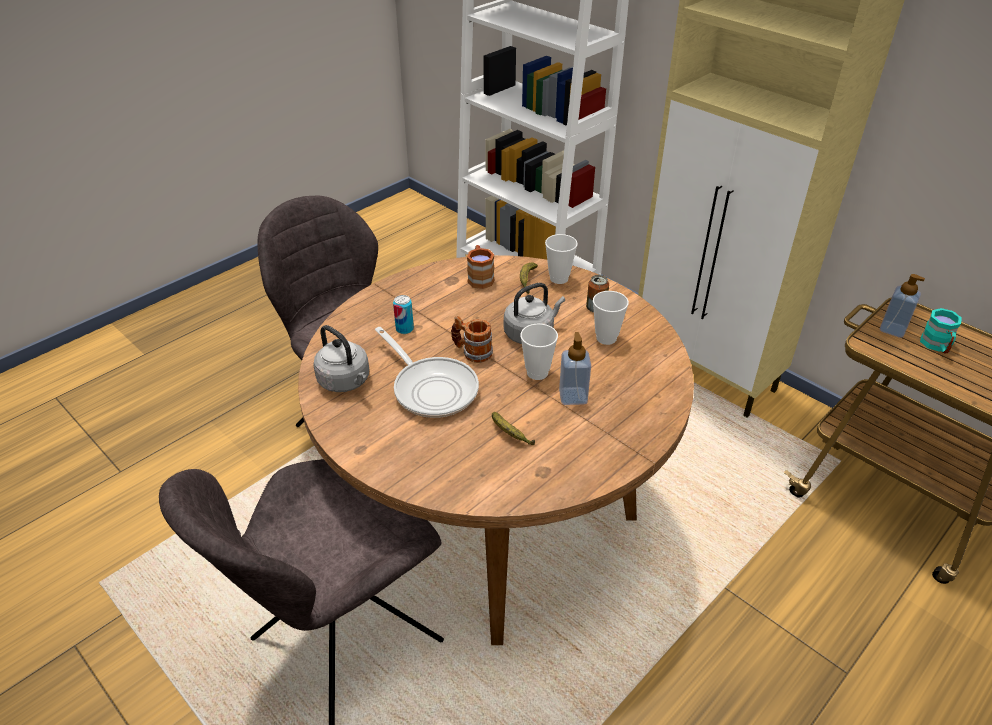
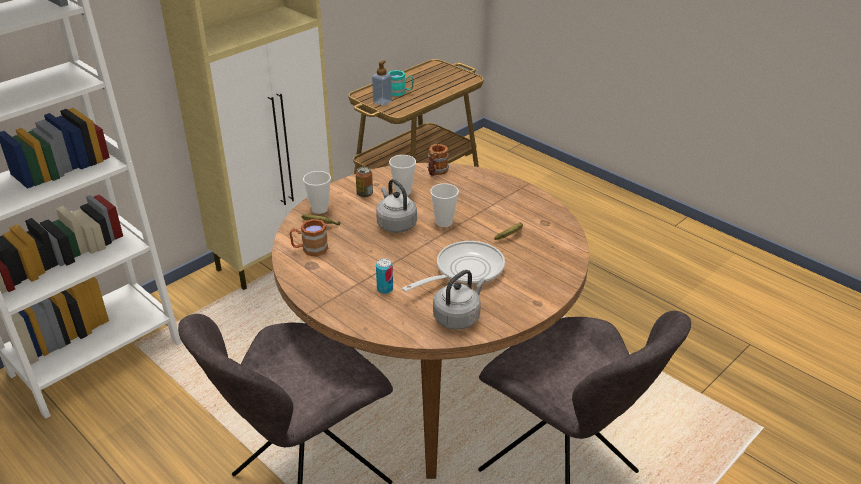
camera: 90 degrees left, 5 degrees down
(472, 352) = (418, 252): mug -> mug (436, 172)
(573, 396) = (470, 208): soap dispenser -> none

